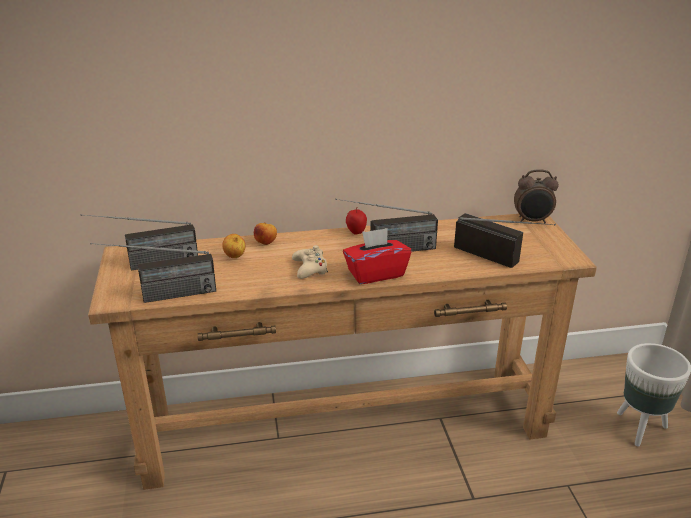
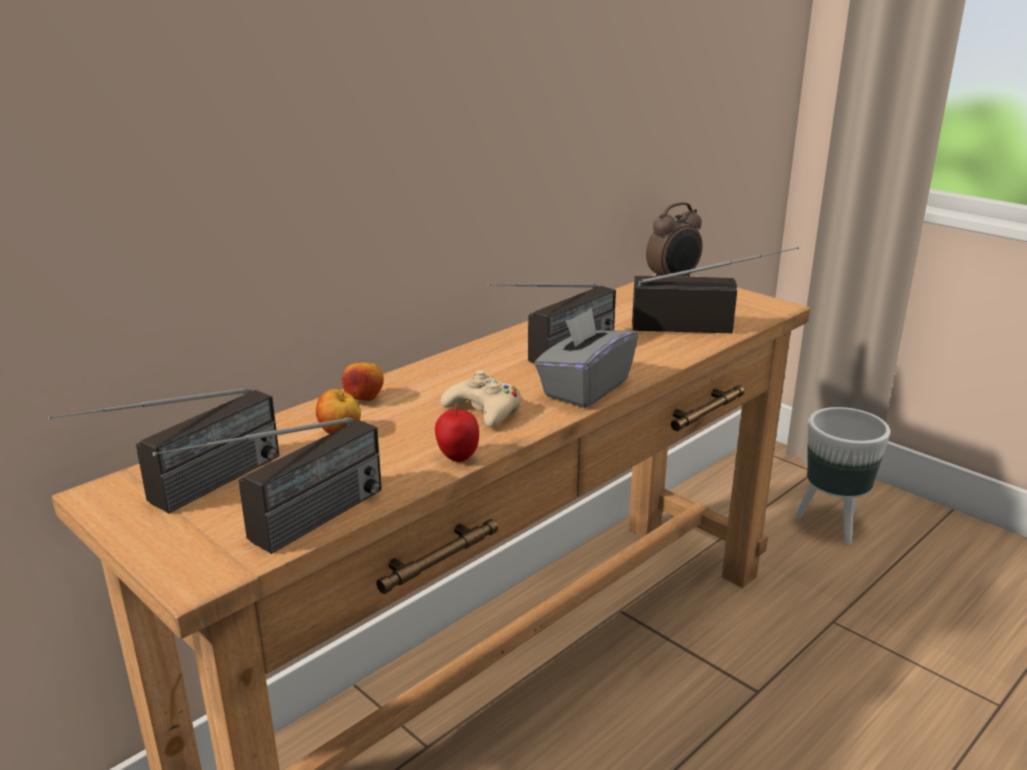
camera: 35 degrees left, 5 degrees down
(356, 232) = (480, 349): apple -> apple (458, 458)
(375, 273) = (585, 389): red tissue box -> grey tissue box

